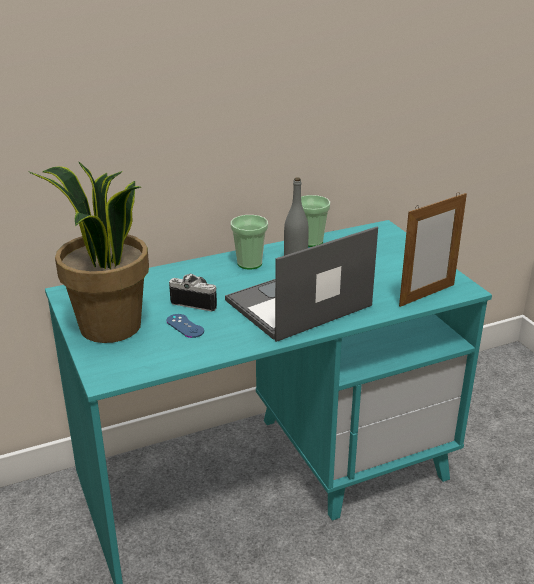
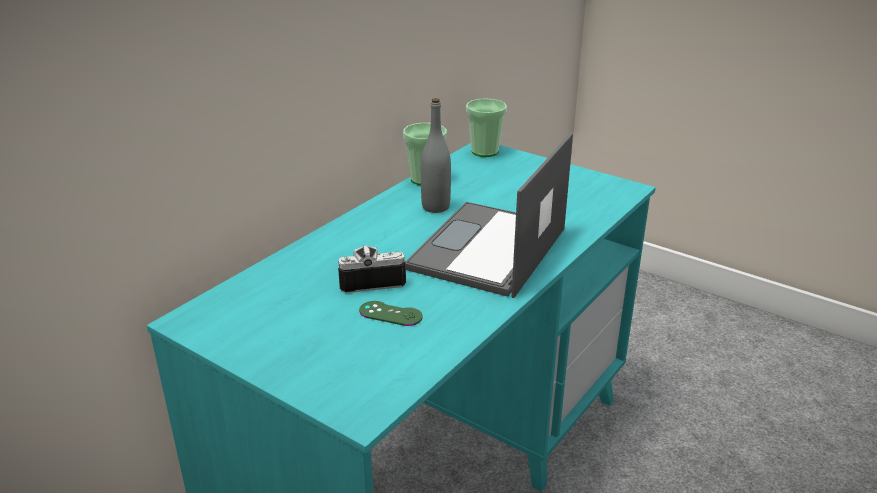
camera: 30 degrees left, 0 degrees up
(109, 327) = (296, 346): potted plant -> none
(185, 326) = (390, 314): blue game controller -> green game controller
(249, 263) = (384, 220): cup -> cup (484, 151)
(427, 295) = (601, 203): picture frame -> none

